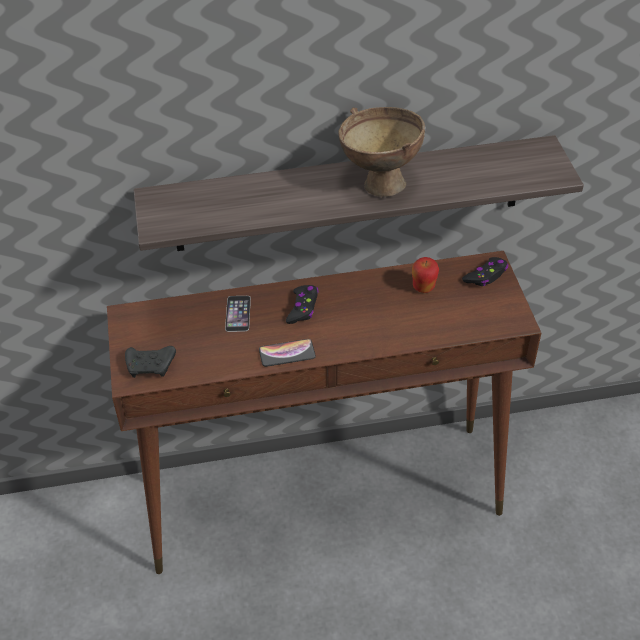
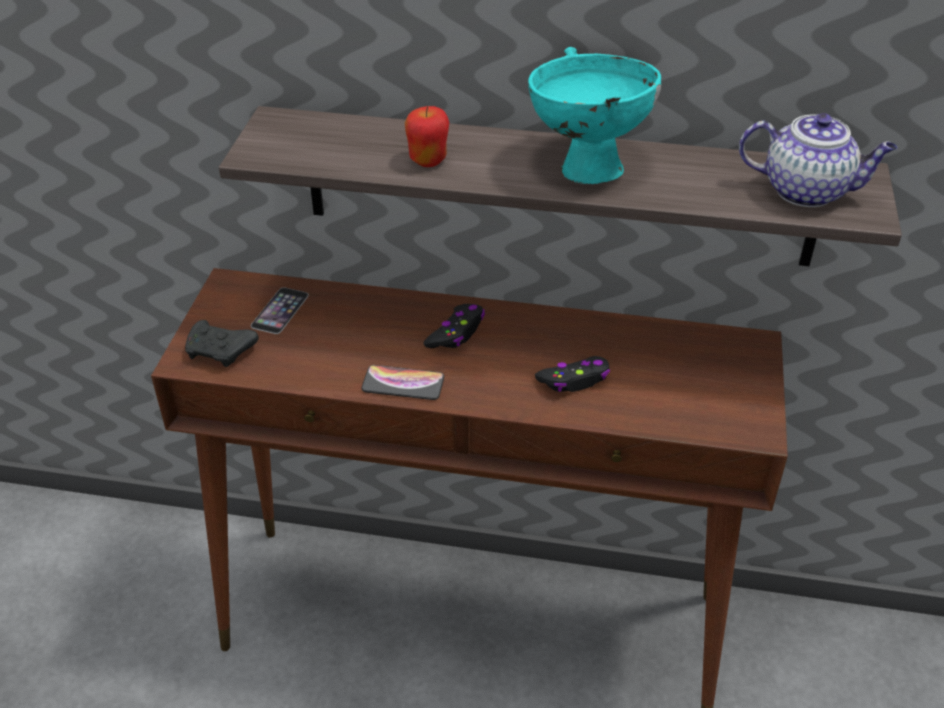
camera: 20 degrees right, 5 degrees down
(238, 313) = (368, 318): phone -> phone (280, 310)
(378, 181) = (586, 164): brown bowl -> turquoise bowl
(423, 287) = (638, 350): apple -> apple (428, 160)
(486, 276) = (738, 358): black game controller -> black game controller (574, 380)
(519, 167) = (807, 191): none -> teapot

